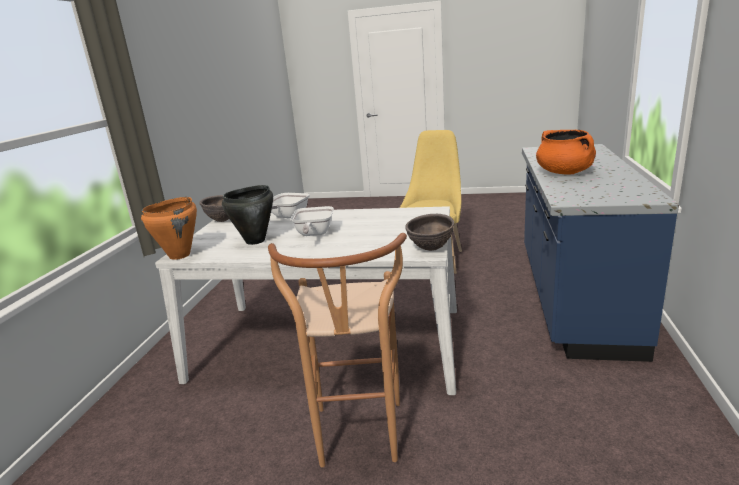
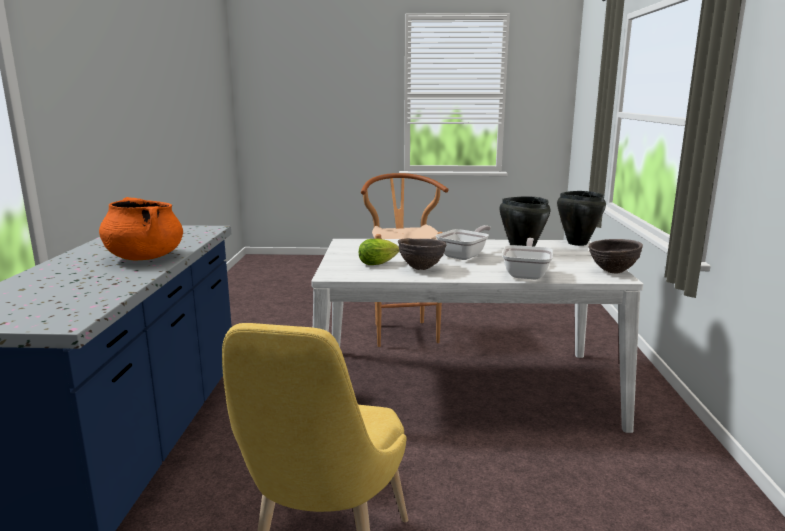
camera: 170 degrees right, 5 degrees down
(180, 255) = (577, 243): orange cooking pot -> black cooking pot
(313, 234) = (465, 255): frying pan -> frying pan turned 45 degrees clockwise
(395, 222) = (379, 263): none -> lettuce
(430, 249) = (344, 243): brown bowl -> brown bowl (421, 269)

